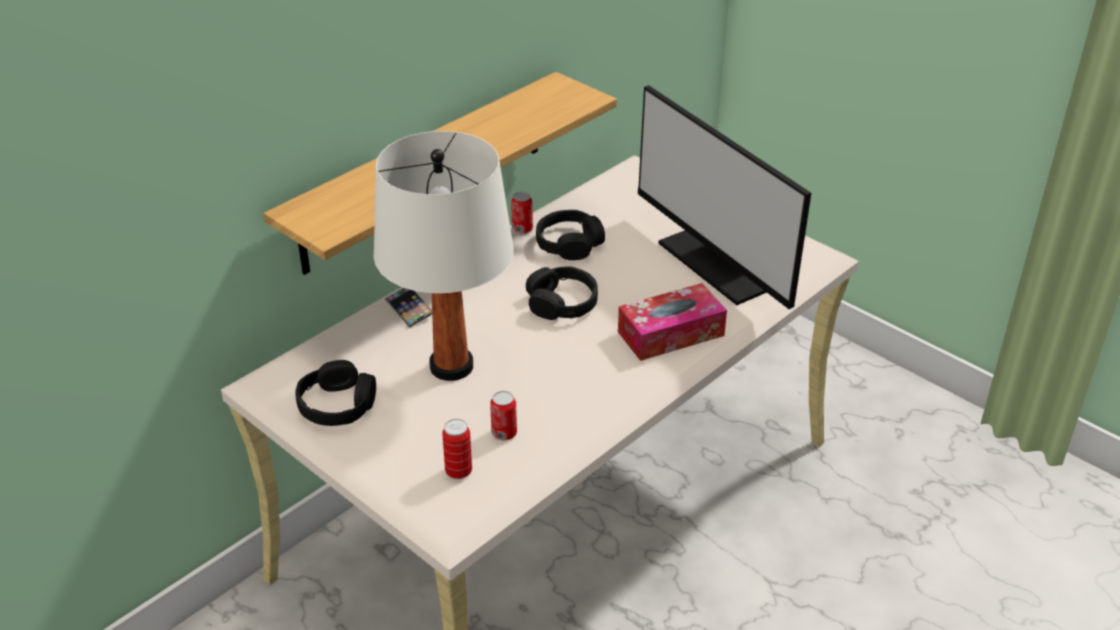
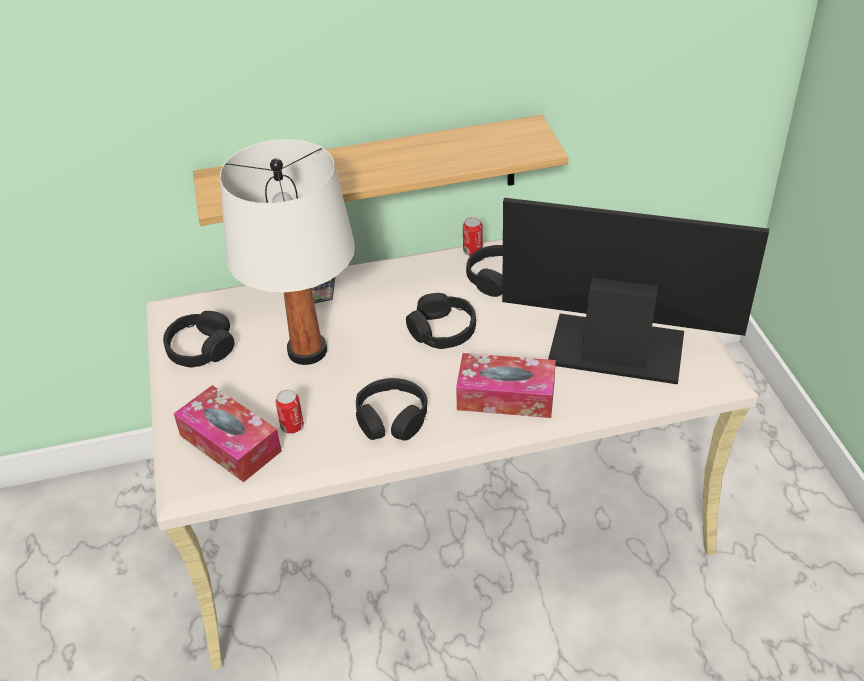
camera: 35 degrees right, 5 degrees up
(458, 472) = (230, 443): can -> tissue box
(590, 390) = (392, 418): none -> black headphones
(722, 262) = (616, 347): monitor -> monitor turned 105 degrees clockwise

